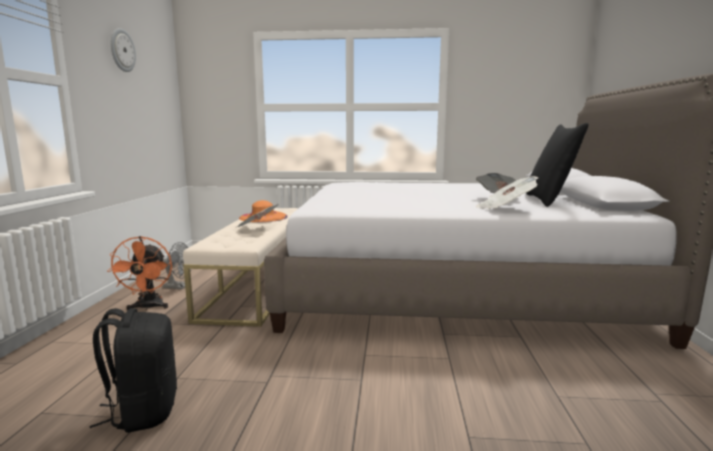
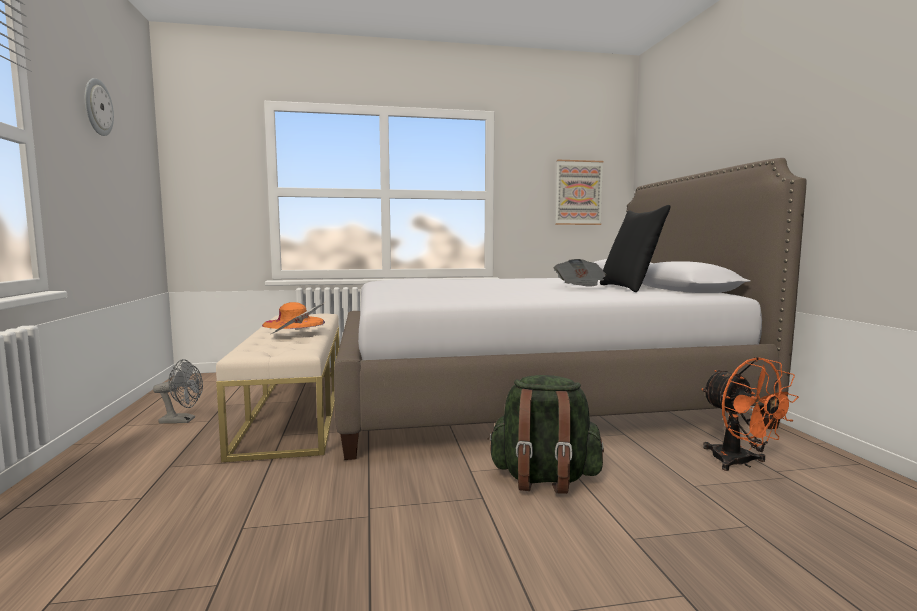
camera: 15 degrees left, 5 degrees down
(143, 411) = (215, 575): black backpack -> none
(148, 307) = (149, 449): orange fan -> orange fan (740, 463)
(422, 370) = (544, 479): none -> green backpack
(505, 208) = (598, 294): newspaper -> none
(530, 102) = (578, 193): none -> picture

